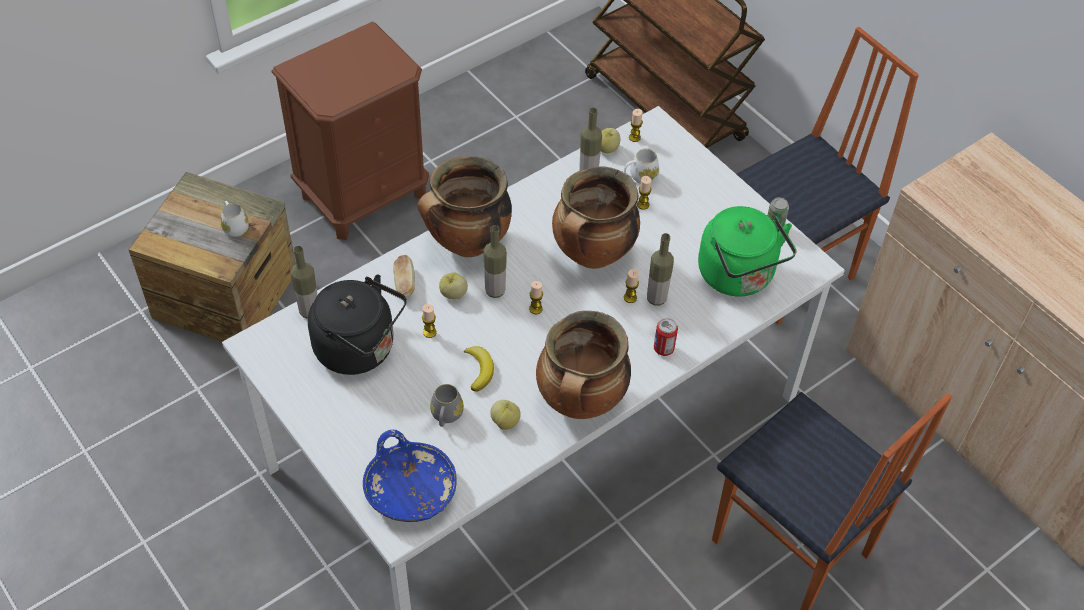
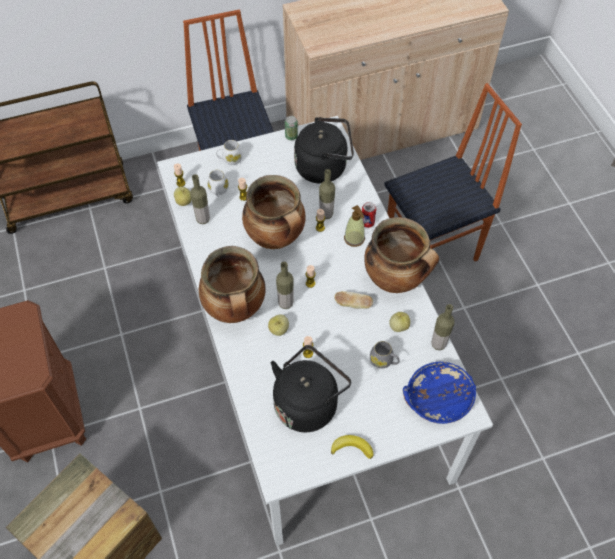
camera: 70 degrees left, 5 degrees up
(234, 226) = (88, 497): white mug -> white mug (230, 159)
(309, 311) = (260, 430): bottle -> bottle (438, 344)
(404, 283) = (257, 359): bread -> bread (353, 304)
(479, 369) = (351, 331): banana -> banana (352, 448)
(629, 340) = (354, 238): none -> soap dispenser
(738, 276) = (324, 167): green kettle -> black kettle

